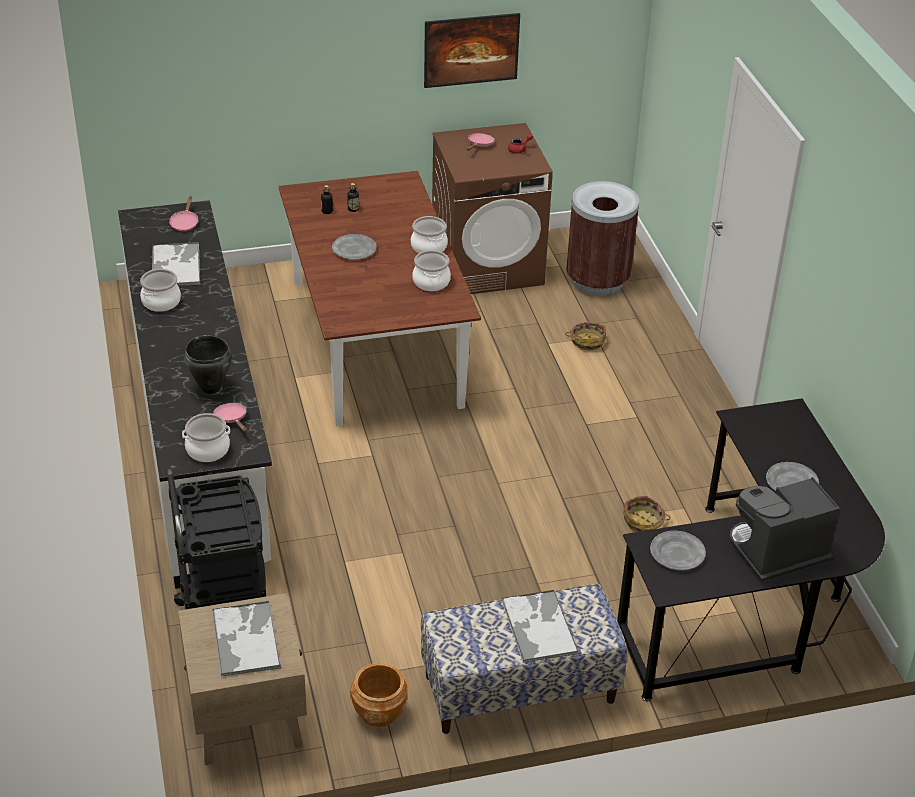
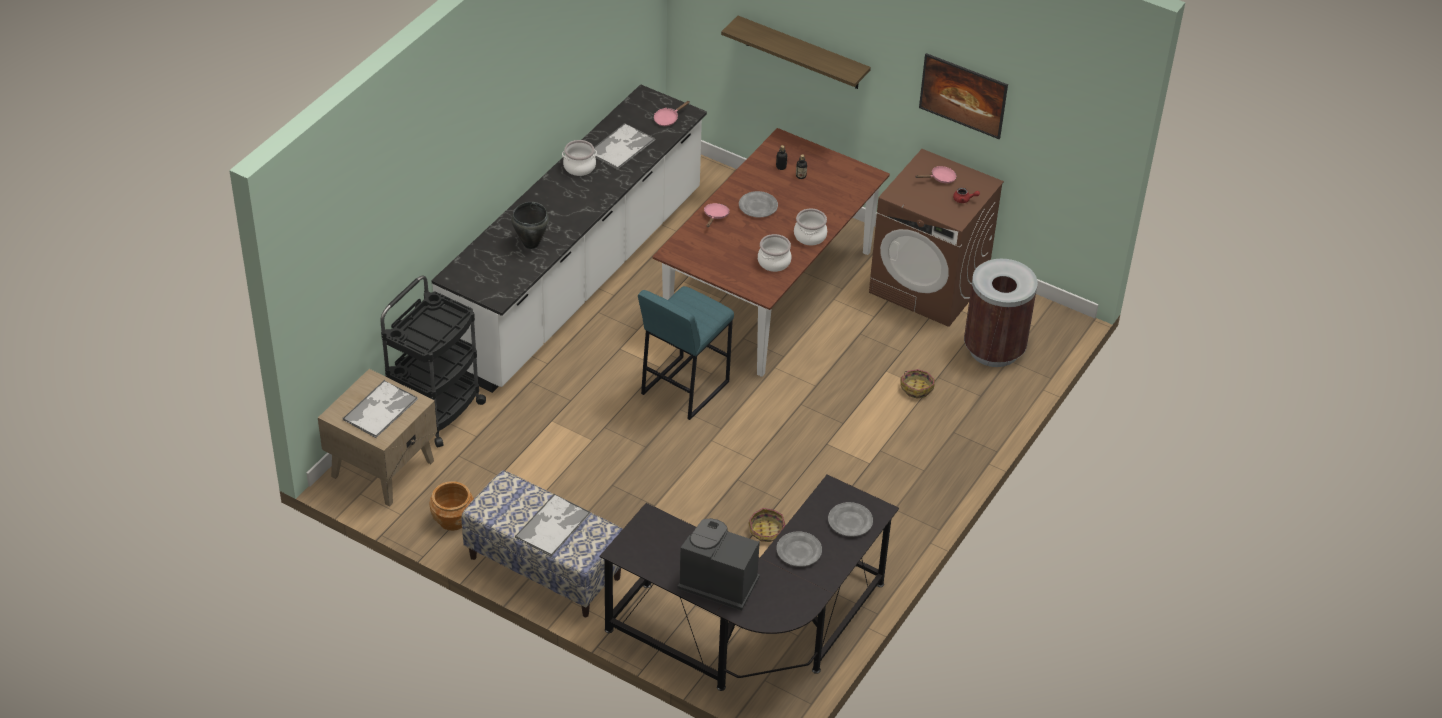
camera: 45 degrees right, 5 degrees up
(208, 450) = (477, 281): cooking pot -> none
(232, 419) = (516, 271): pink frying pan -> pink frying pan (715, 216)
(279, 92) = (802, 53): none -> shelf
(418, 459) = (683, 389): none -> turquoise stool
(677, 553) = (658, 537): grey plate -> grey plate (849, 521)

